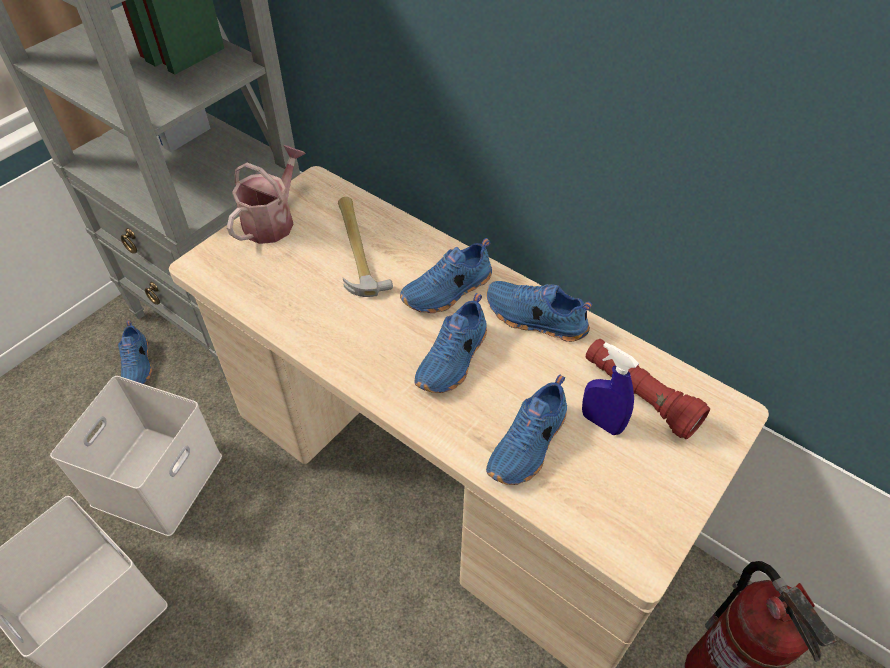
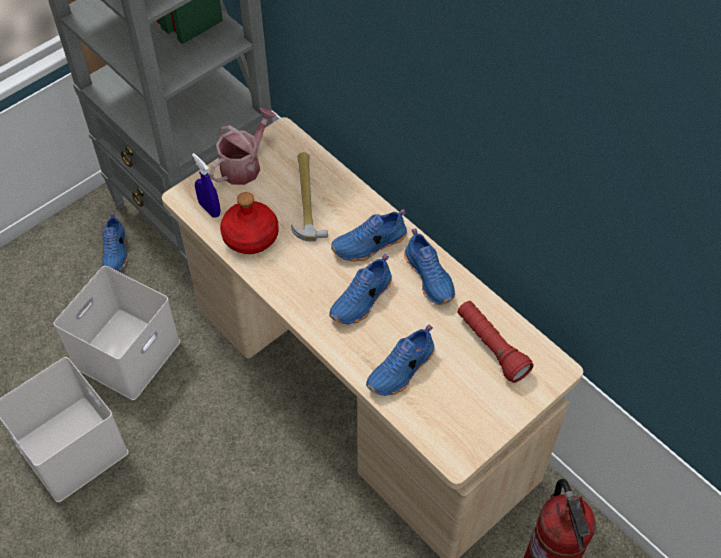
camera: 10 degrees right, 5 degrees up
(292, 300) = (251, 236): none -> red bottle
(534, 319) = (430, 277): blue shoe -> blue shoe turned 150 degrees counterclockwise
(601, 422) = (457, 362): blue spray bottle -> blue spray bottle (209, 209)

